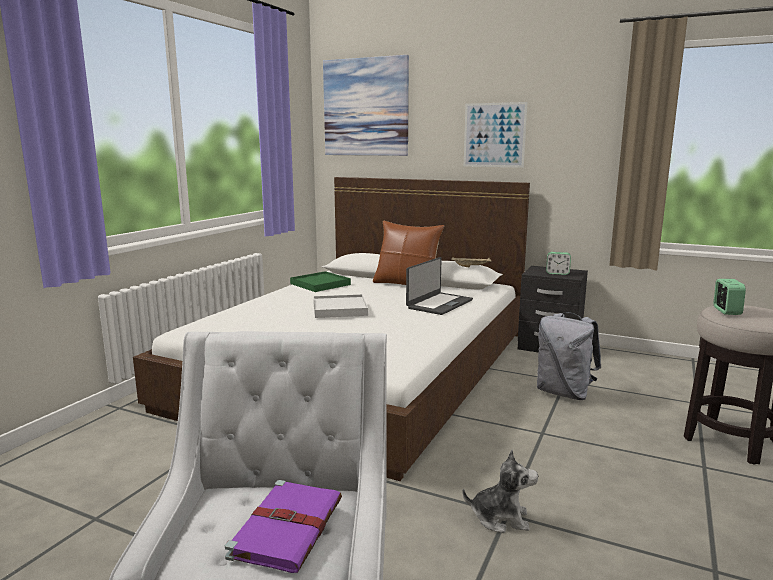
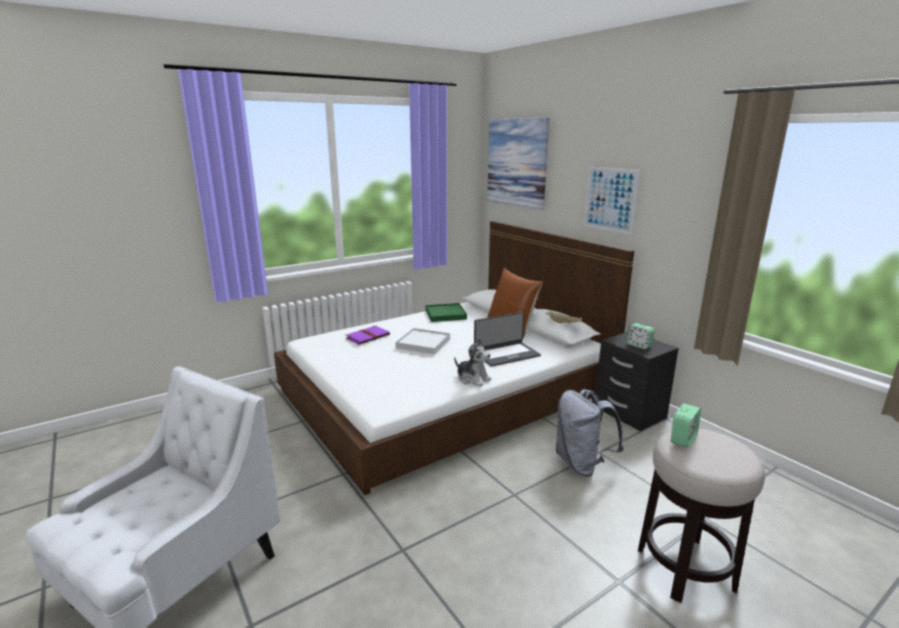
camera: 30 degrees right, 5 degrees up
(288, 526) = (156, 506): purple book -> purple book (368, 336)
(500, 518) = (394, 551): plush toy -> plush toy (473, 379)

